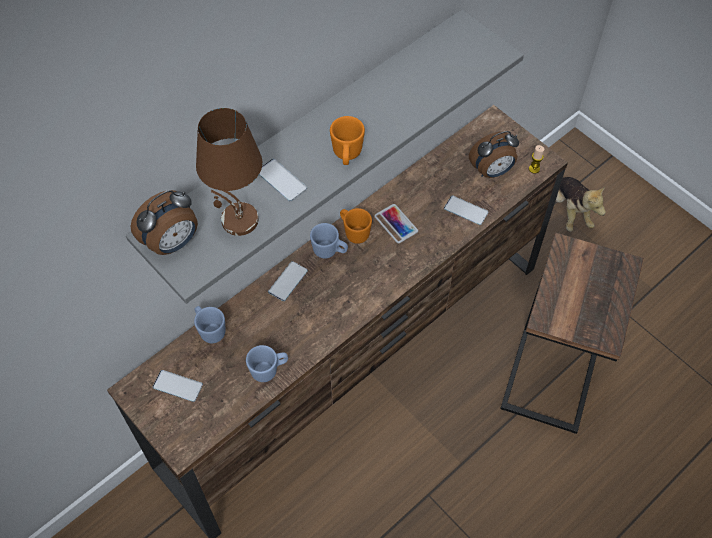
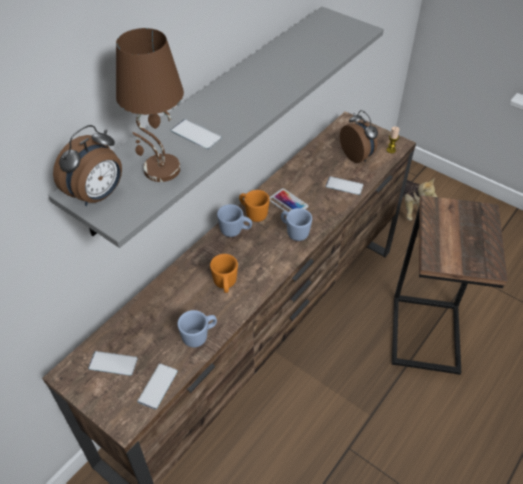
camera: 10 degrees left, 10 degrees down
(210, 330) = (137, 310): blue mug -> blue mug (294, 232)
(288, 281) = (202, 259): phone -> phone (158, 386)
(347, 155) = (252, 110): orange mug -> orange mug (225, 285)
(492, 171) = (357, 156): alarm clock -> alarm clock turned 90 degrees counterclockwise

